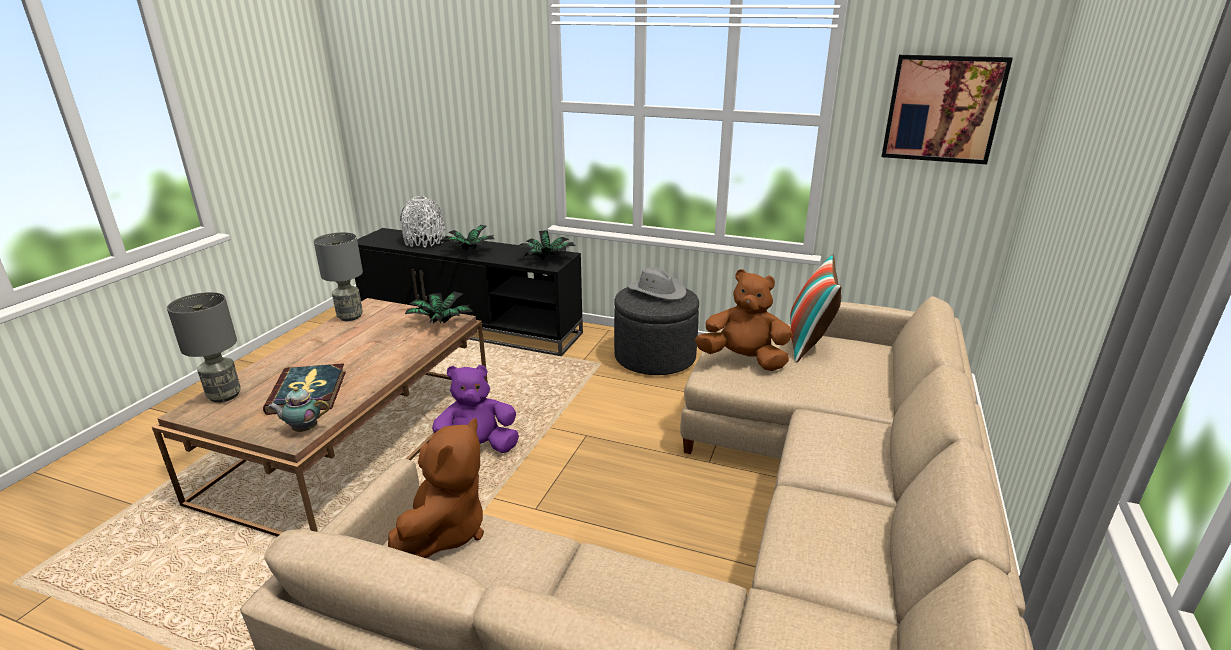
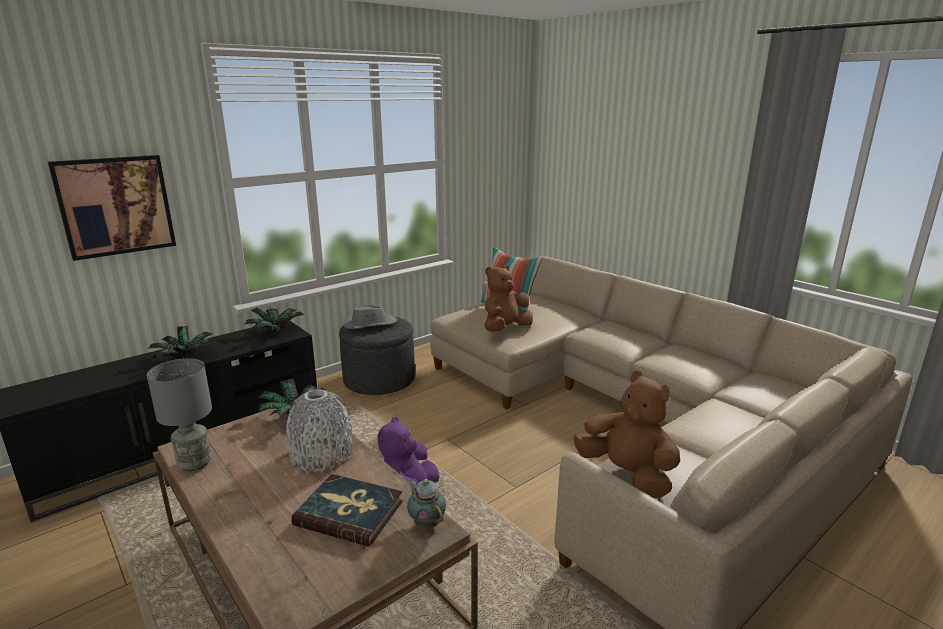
camera: 60 degrees left, 5 degrees down
(225, 395) = (284, 579): grey table lamp -> none
(303, 429) = (426, 523): teapot -> teapot turned 120 degrees clockwise
(425, 241) = (105, 374): grey vase -> grey vase (321, 453)
(942, 109) = (494, 147): picture -> picture (115, 206)

